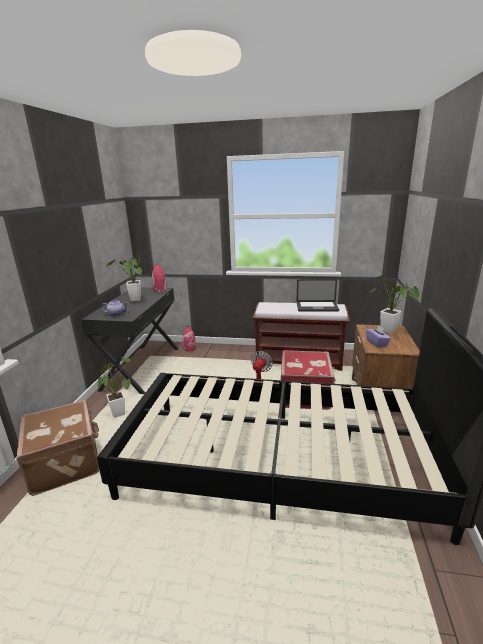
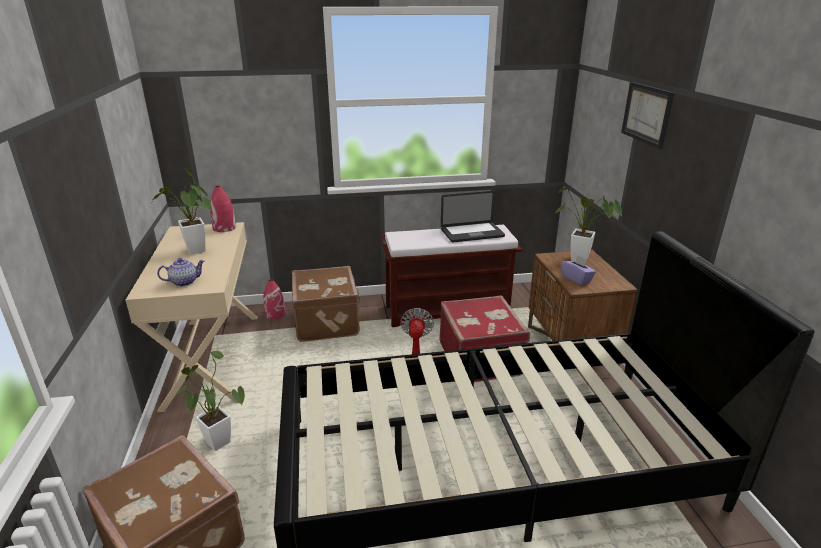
camera: 20 degrees left, 5 degrees up
(141, 367) = (212, 358): black desk -> beige desk
(218, 357) = (328, 322): none -> brown suitcase
(437, 219) = (646, 114): none -> picture

